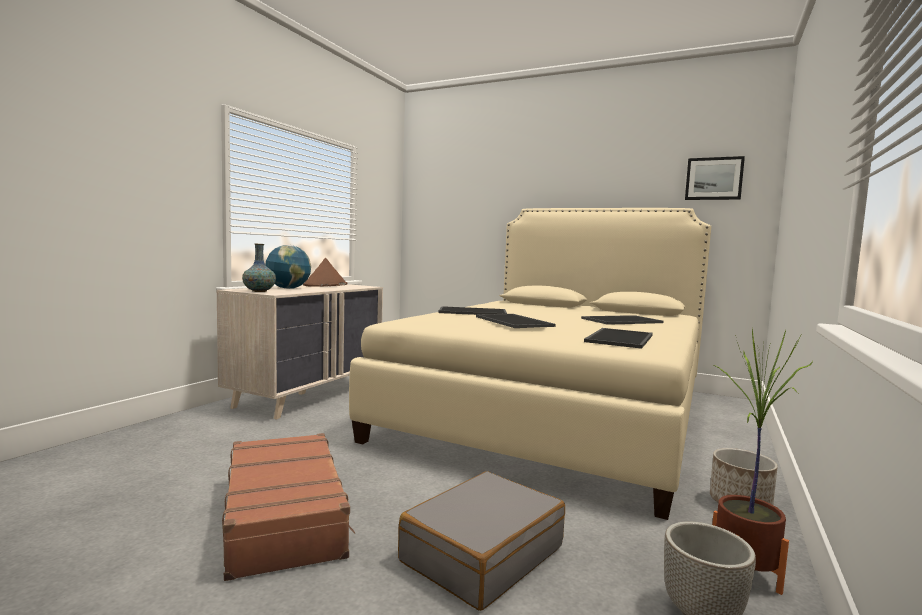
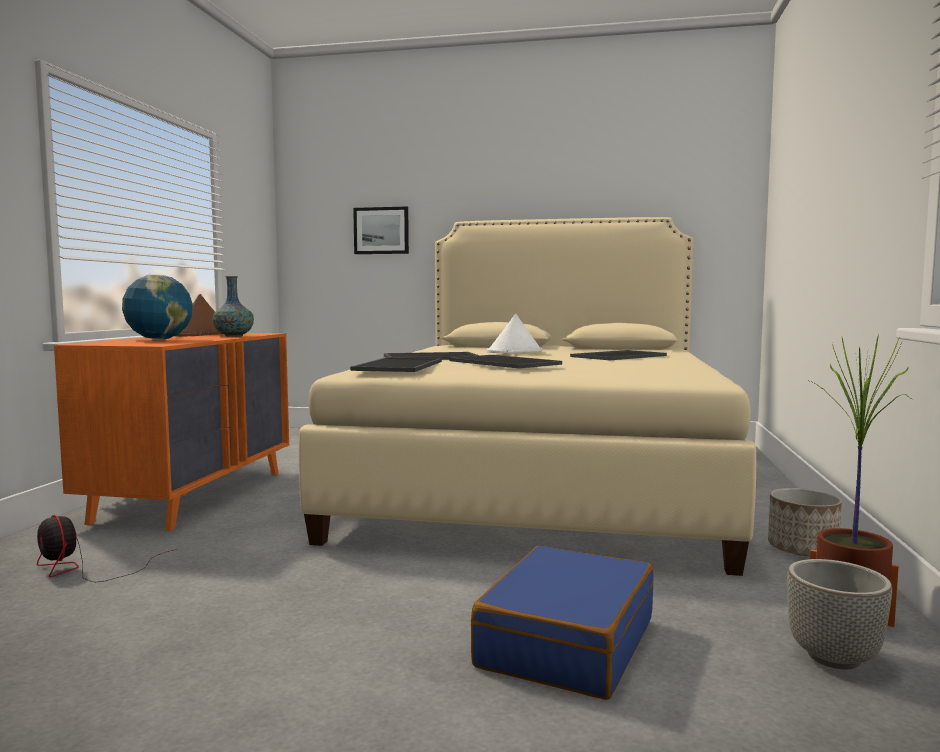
camera: 15 degrees left, 0 degrees up
(208, 440) = (83, 569): none -> fan
(259, 291) = (126, 343): vase -> vase (234, 336)
(286, 516) = (281, 643): brown suitcase -> none
(308, 395) = (194, 495): beige dresser -> orange dresser
(482, 553) = (566, 642): grey suitcase -> blue suitcase
(544, 311) = (515, 352): none -> white hat
(618, 338) = (647, 371): tray -> tray (397, 365)
(714, 178) = (691, 181): picture -> picture (381, 230)

